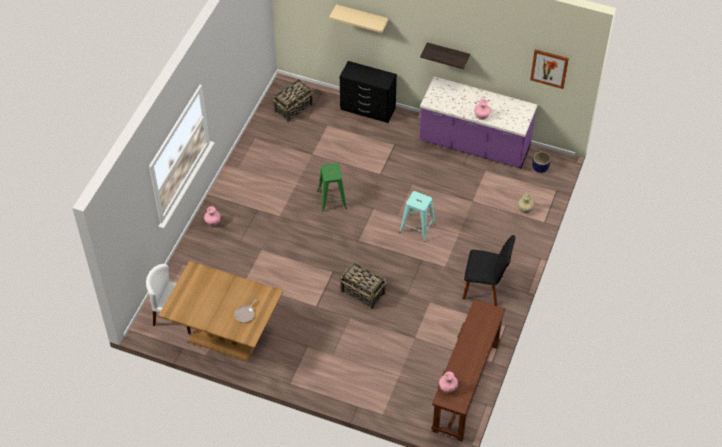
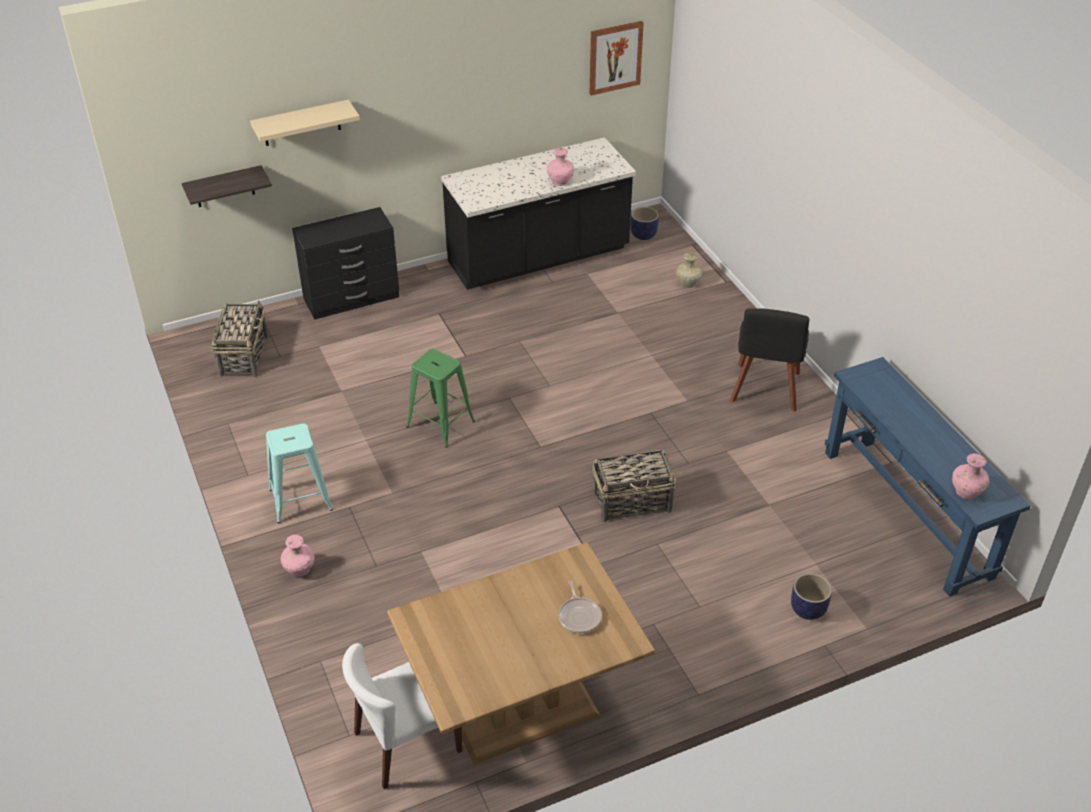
camera: 45 degrees left, 10 degrees down
(371, 389) = (808, 609): none -> planter
(417, 228) = (594, 382): turquoise stool -> turquoise stool (300, 499)
(448, 54) = (457, 119): shelf -> shelf (224, 187)
(465, 387) = (906, 513): brown console table -> blue console table
(474, 145) = (539, 257): purple counter -> black counter
(485, 288) = (765, 390): black chair -> black chair turned 135 degrees clockwise

